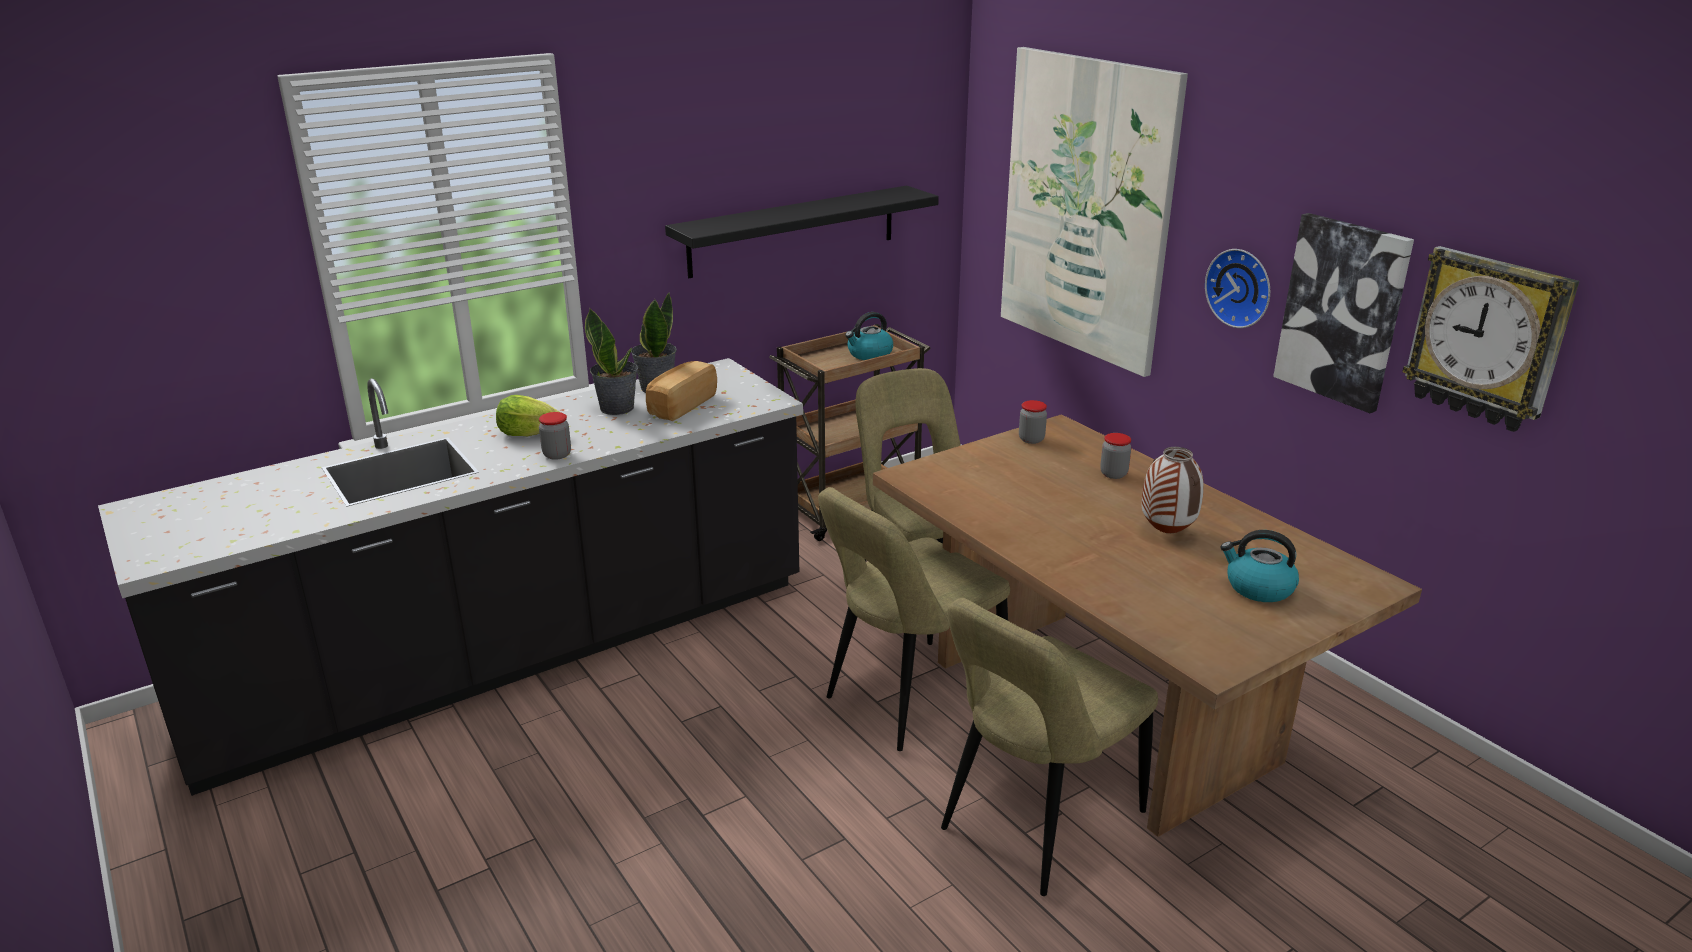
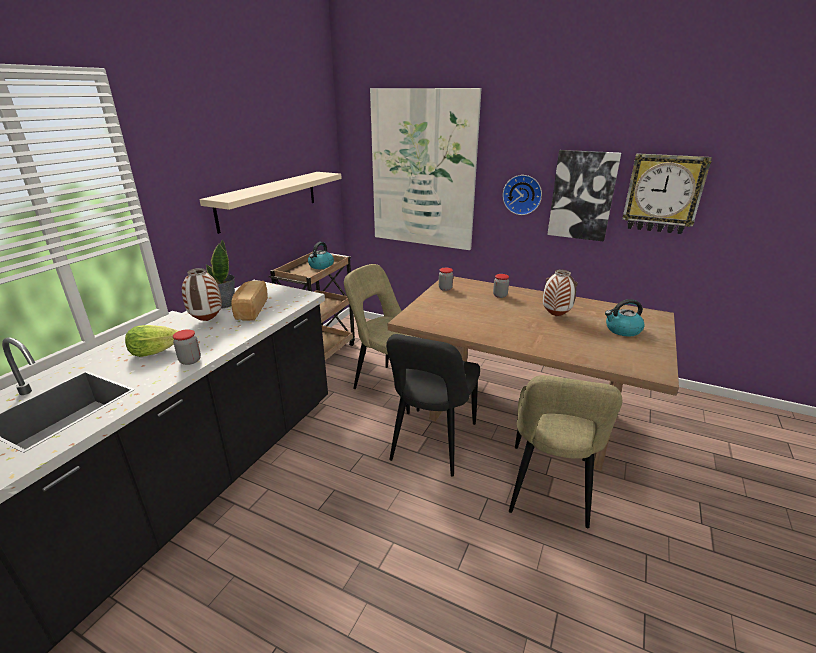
camera: 30 degrees left, 0 degrees up
(617, 408) = (207, 321): potted plant -> vase
(793, 231) = (269, 200): black shelf -> beige shelf
(909, 699) = (432, 444): beige chair -> black chair

